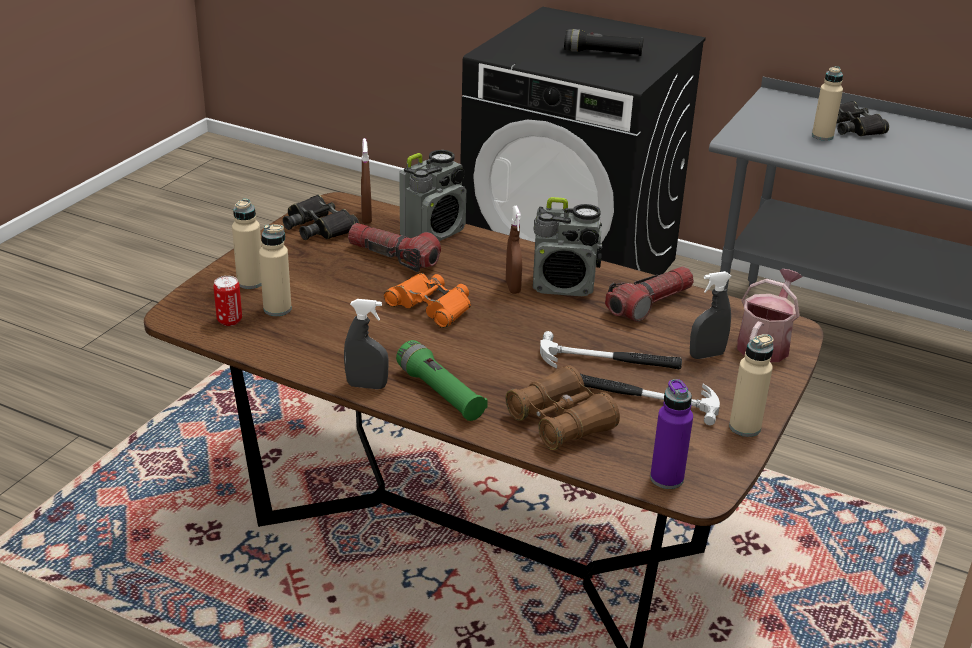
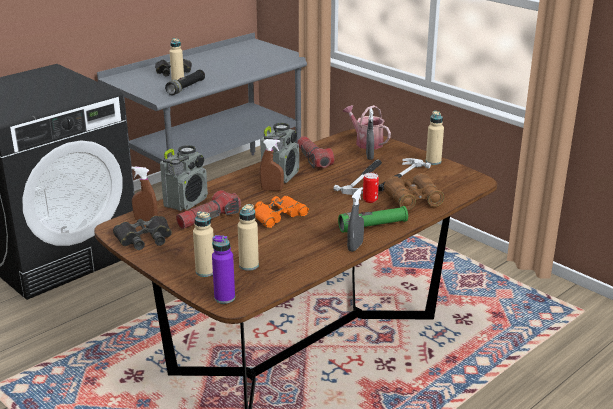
camera: 70 degrees left, 5 degrees down
(229, 320) = (252, 284): can -> can (370, 200)
(433, 232) = (186, 202): radio -> radio turned 60 degrees clockwise
(602, 53) = (48, 90): black flashlight -> black flashlight (186, 88)
(666, 478) = (467, 185): purple bottle -> purple bottle (224, 298)

